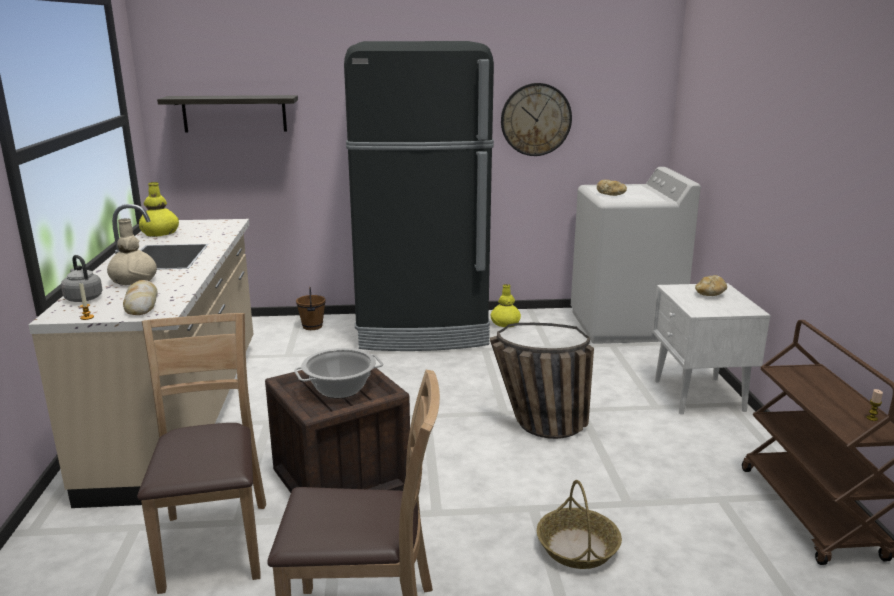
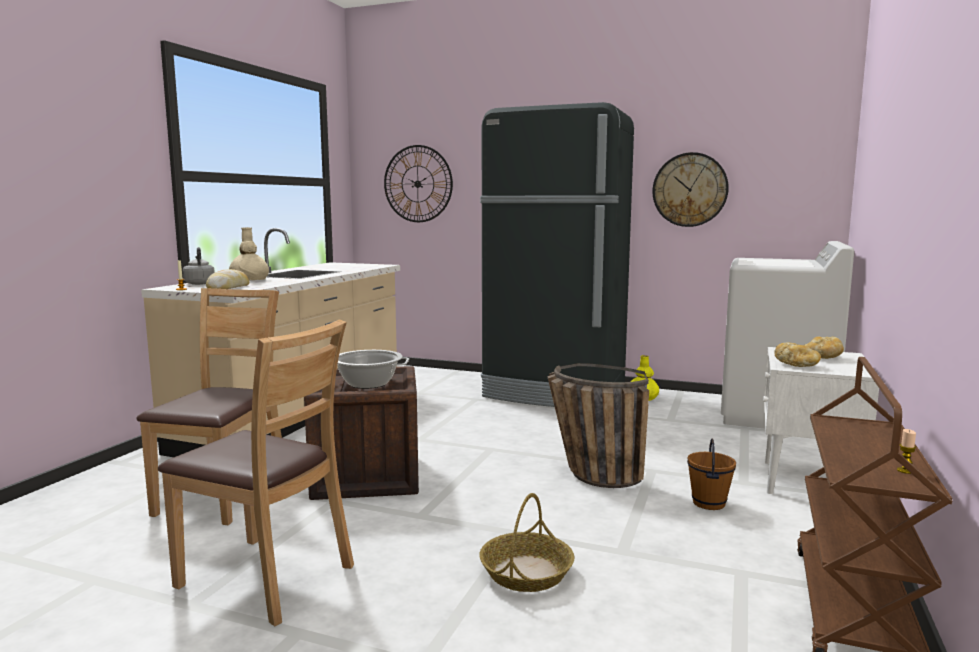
camera: 25 degrees right, 10 degrees down
(160, 233) = (319, 266): yellow vase -> none
(234, 113) = (418, 184): shelf -> wall clock
(312, 326) = (460, 378): brown bucket -> brown bucket (708, 503)
(611, 194) = (755, 262): bread -> bread (797, 365)

